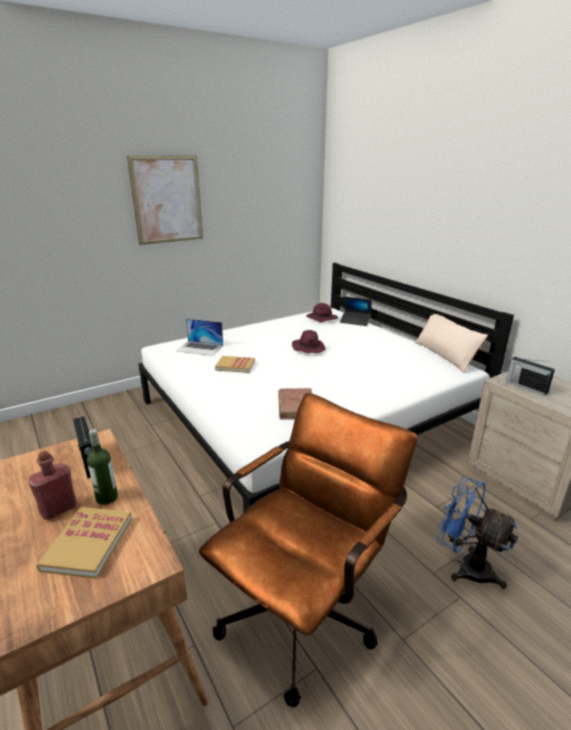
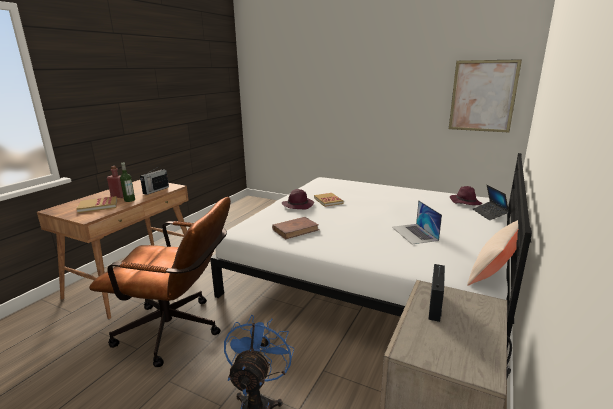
camera: 60 degrees right, 5 degrees down
(167, 200) = (369, 78): picture -> picture (482, 96)
(200, 348) = (337, 186): laptop -> laptop (414, 233)
(308, 348) = (393, 211): purple hat -> purple hat (298, 205)

